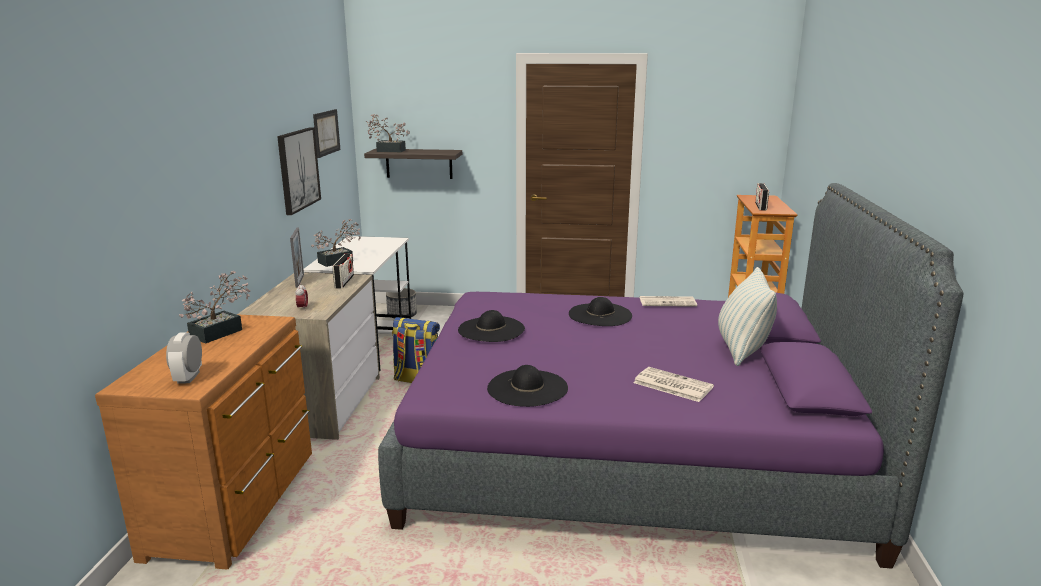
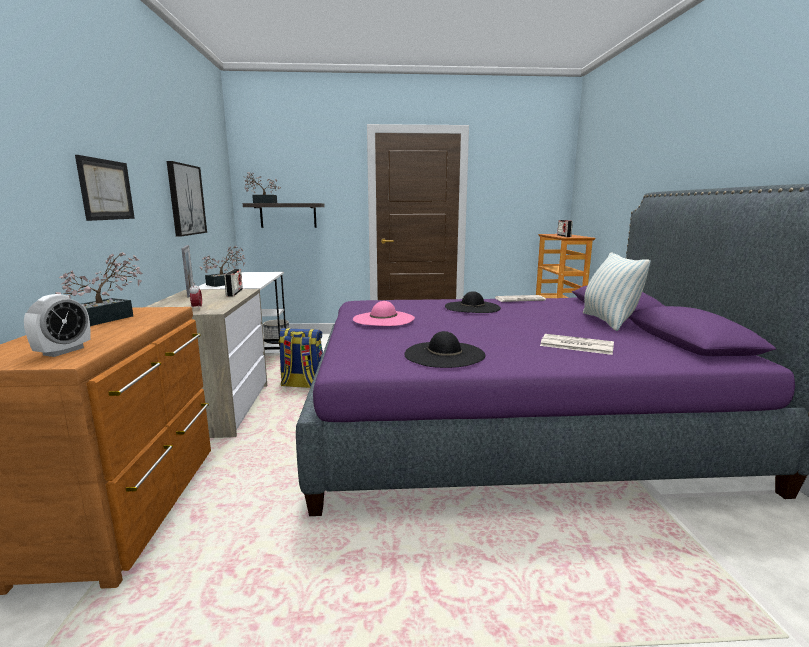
camera: 10 degrees left, 5 degrees down
(188, 377) = (63, 351): alarm clock -> alarm clock turned 150 degrees counterclockwise
(326, 132) = (209, 179): picture -> picture (106, 189)
(491, 329) = (383, 319): black hat -> pink hat

